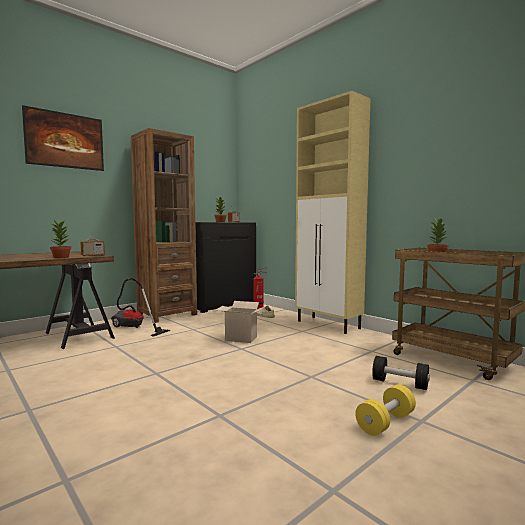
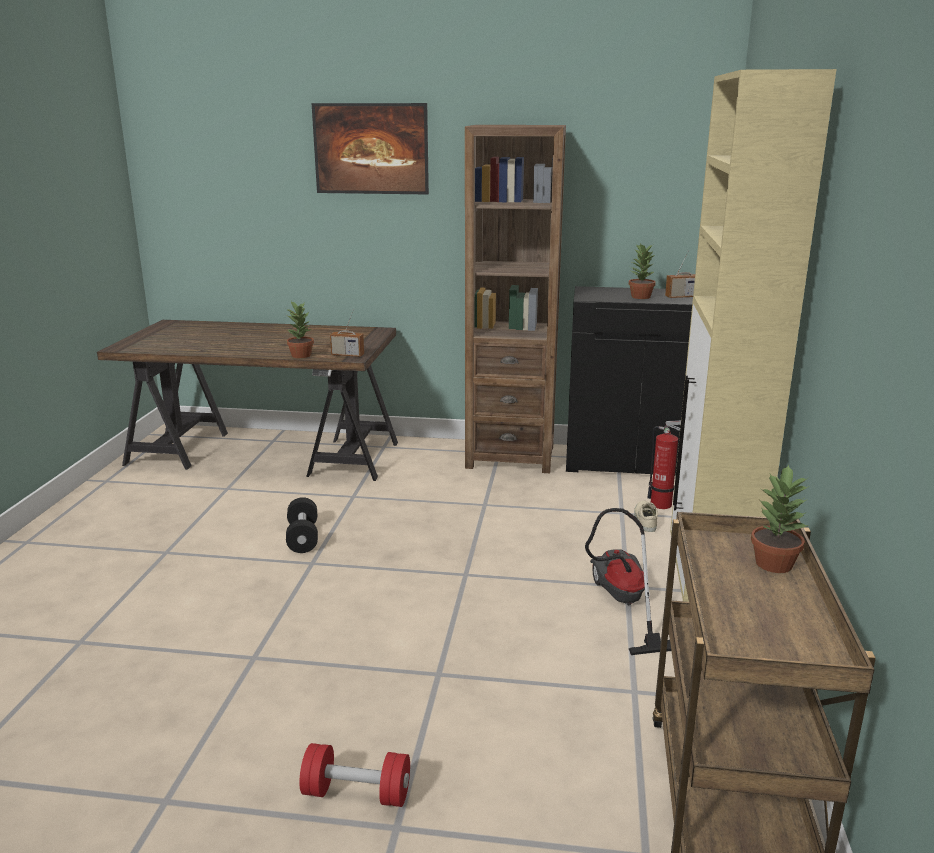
camera: 50 degrees right, 15 degrees up
(133, 328) = (424, 470): vacuum cleaner -> vacuum cleaner (621, 603)
(240, 339) = (501, 555): cardboard box -> none
(385, 422) = (357, 793): yellow dumbbell -> red dumbbell
(400, 384) = (515, 768): black dumbbell -> black dumbbell (303, 538)

